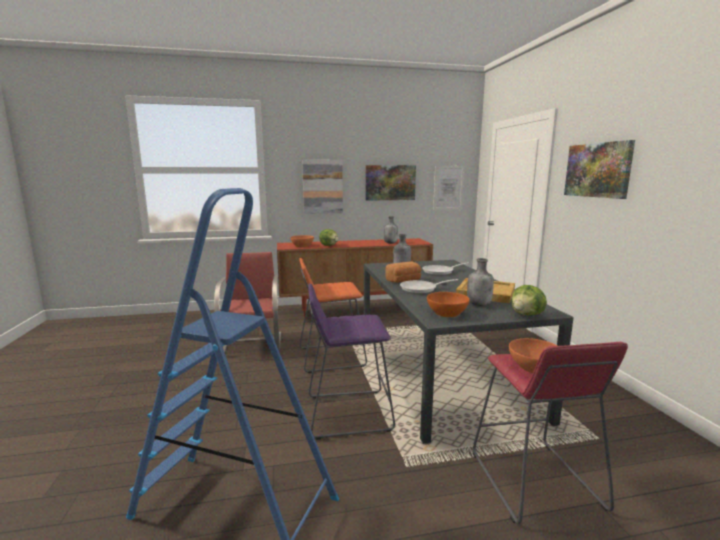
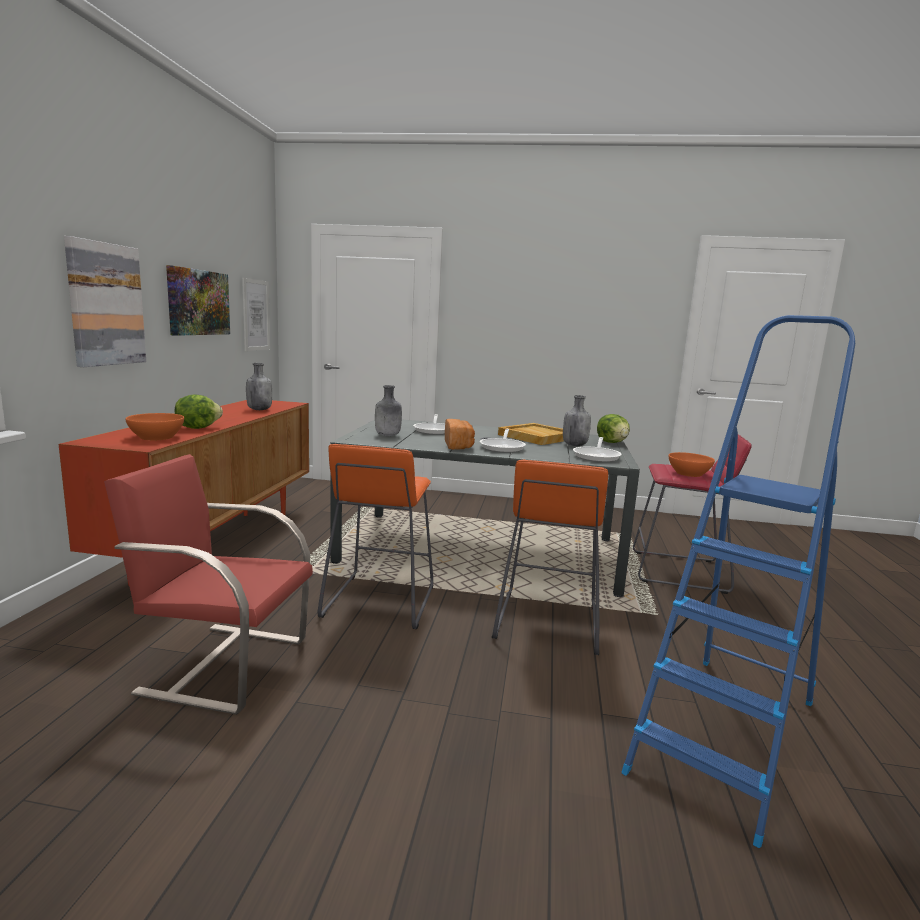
camera: 70 degrees left, 0 degrees up
(348, 413) = (547, 622): purple stool -> orange stool
(447, 313) = (597, 456): orange bowl -> frying pan
(597, 170) = (512, 303): picture -> none

